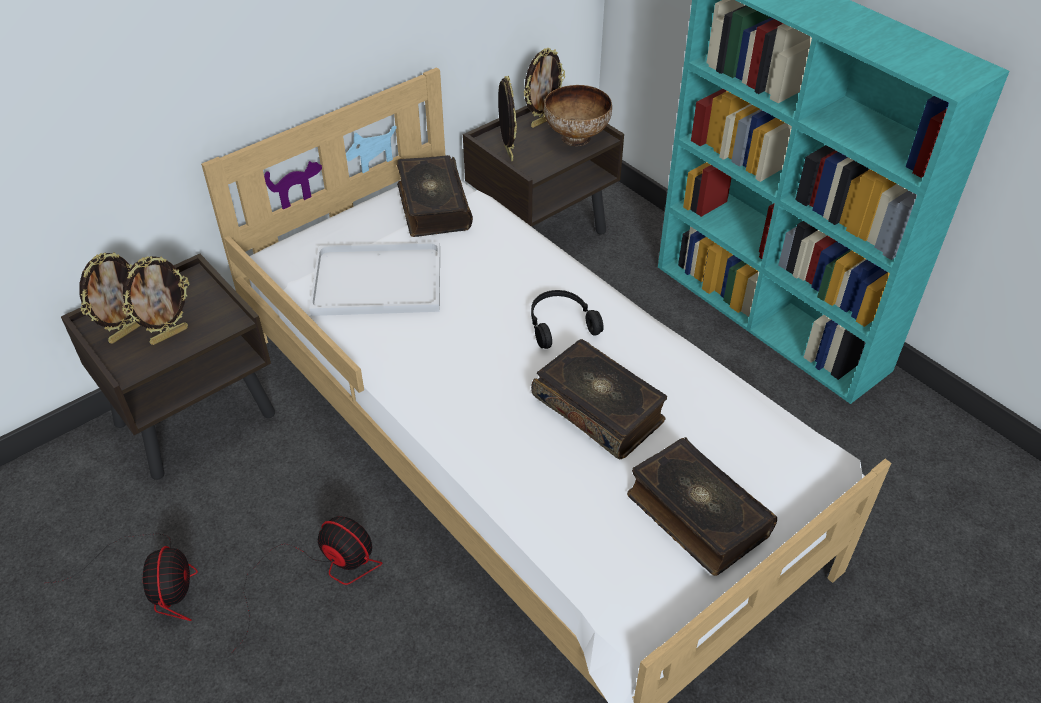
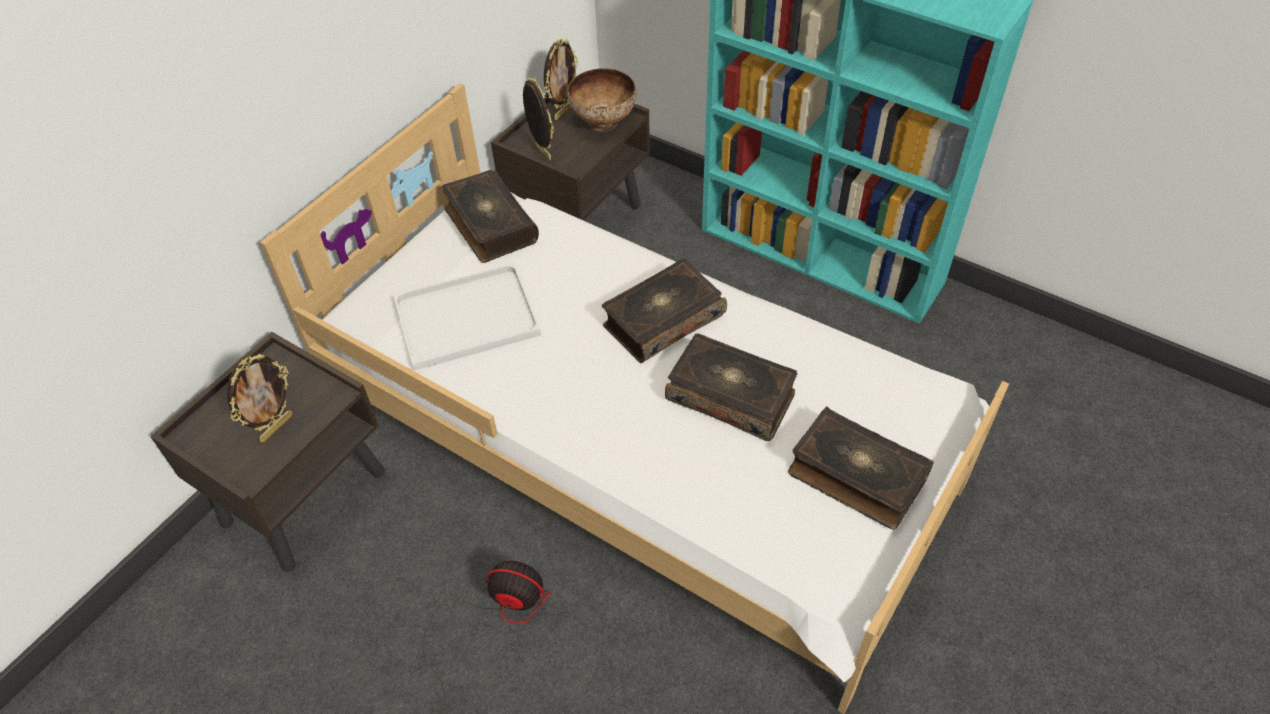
camera: 15 degrees left, 5 degrees up
(126, 332) = (228, 436): picture frame -> none
(156, 583) = (333, 676): fan -> none
(560, 324) = (662, 320): black headphones -> book

